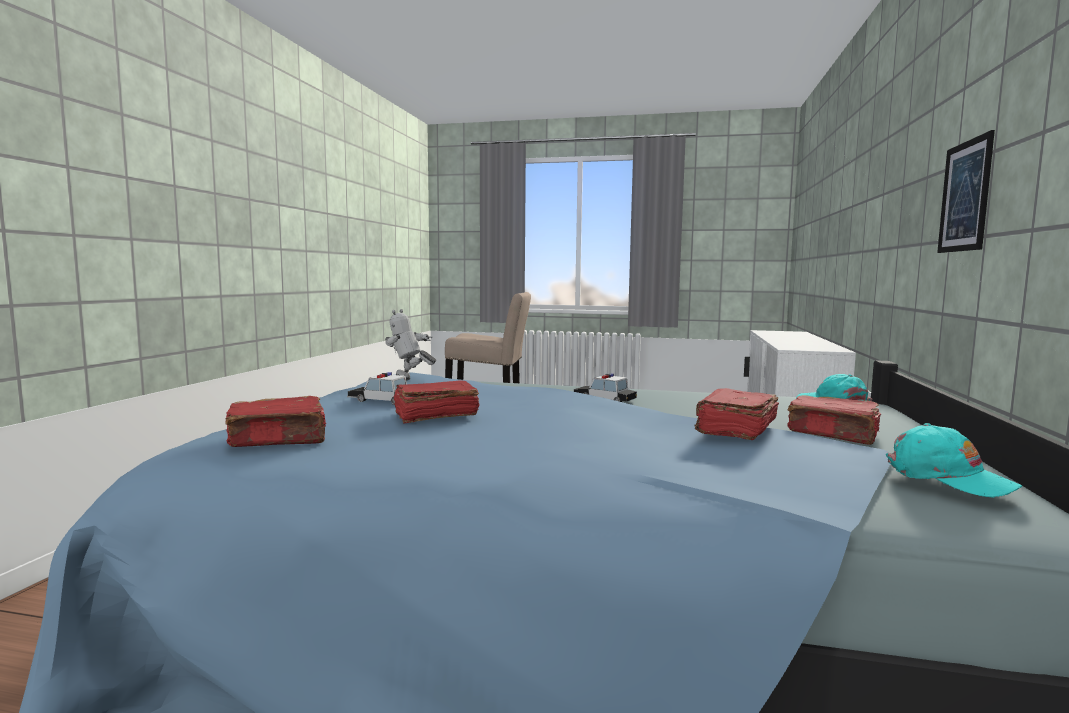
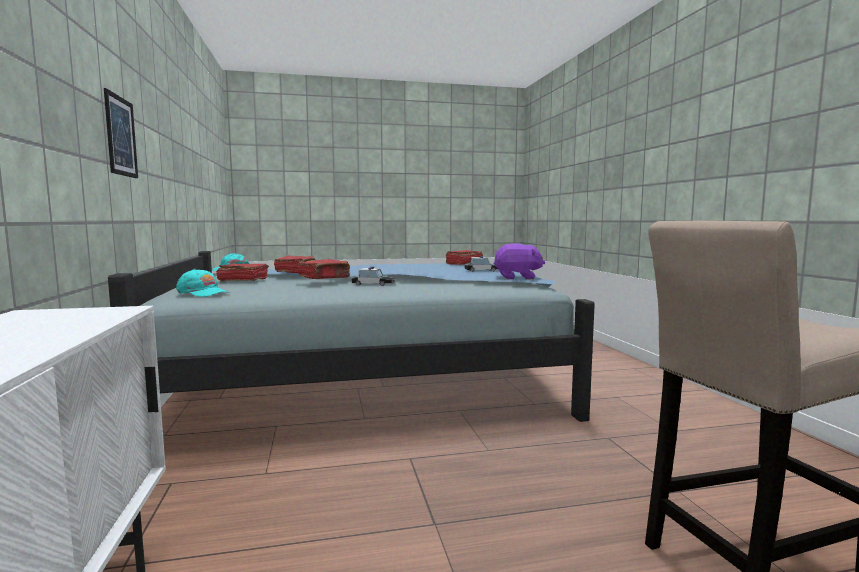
camera: 155 degrees right, 0 degrees up
(409, 381) = (517, 278): toy robot -> purple plush toy
(434, 416) = (436, 269): red book -> red book (325, 278)

